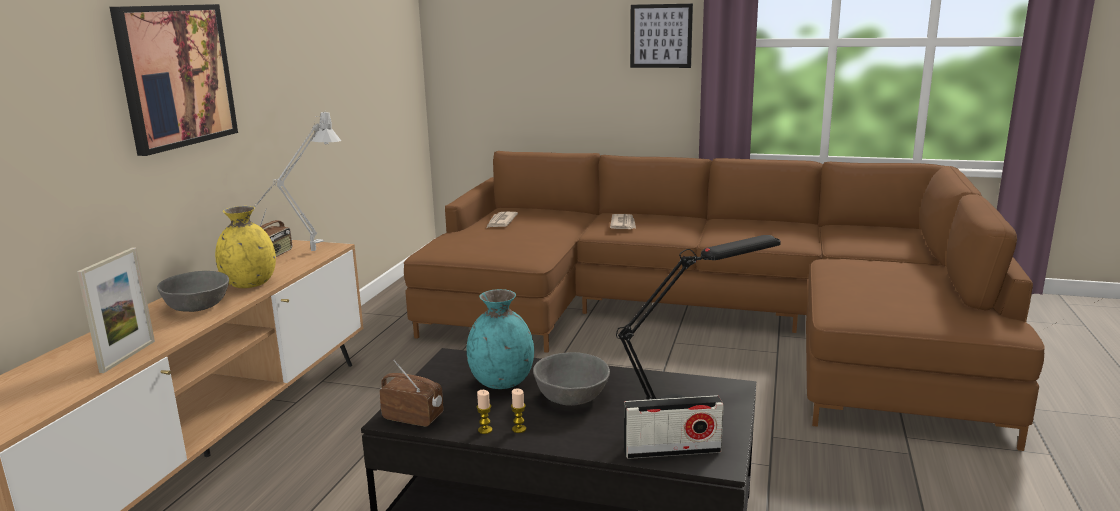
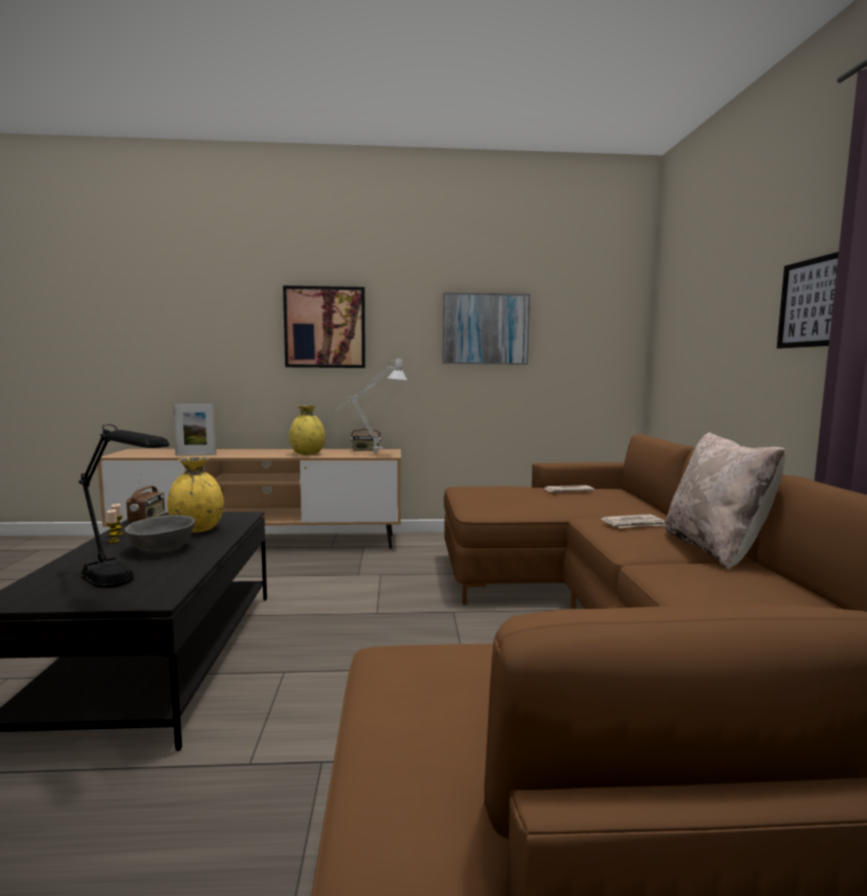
camera: 70 degrees right, 10 degrees down
(198, 306) = (268, 453): grey bowl -> none
(326, 54) = (485, 329): none -> picture
(502, 382) = (197, 529): turquoise vase -> yellow vase
(672, 451) = (40, 584): radio -> none
(690, 220) = (715, 549): none -> beige pillow

